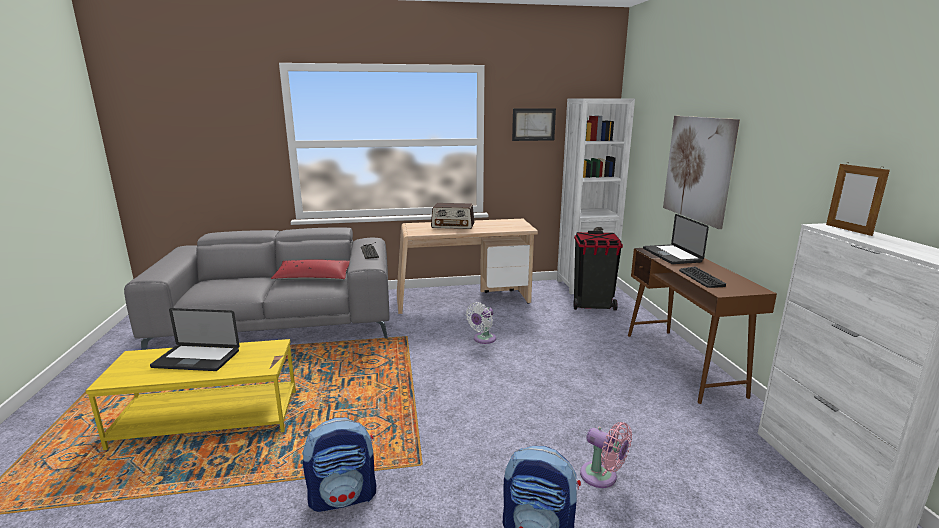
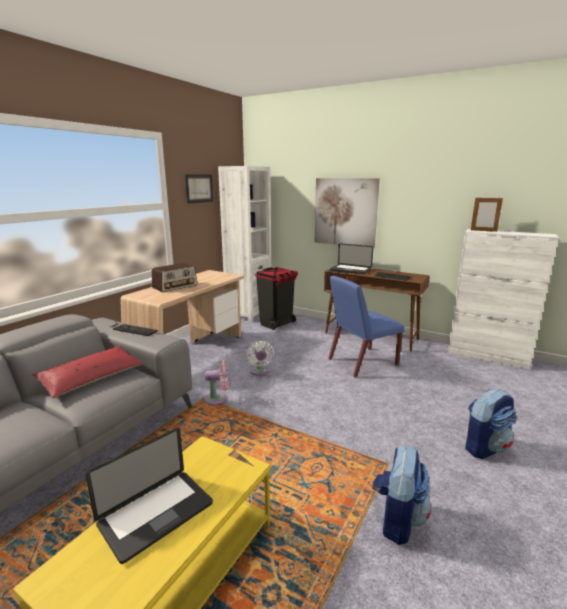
camera: 50 degrees left, 0 degrees up
(600, 381) = (362, 362): none -> blue chair
(602, 477) = (451, 406): pink fan -> pink fan (218, 399)

